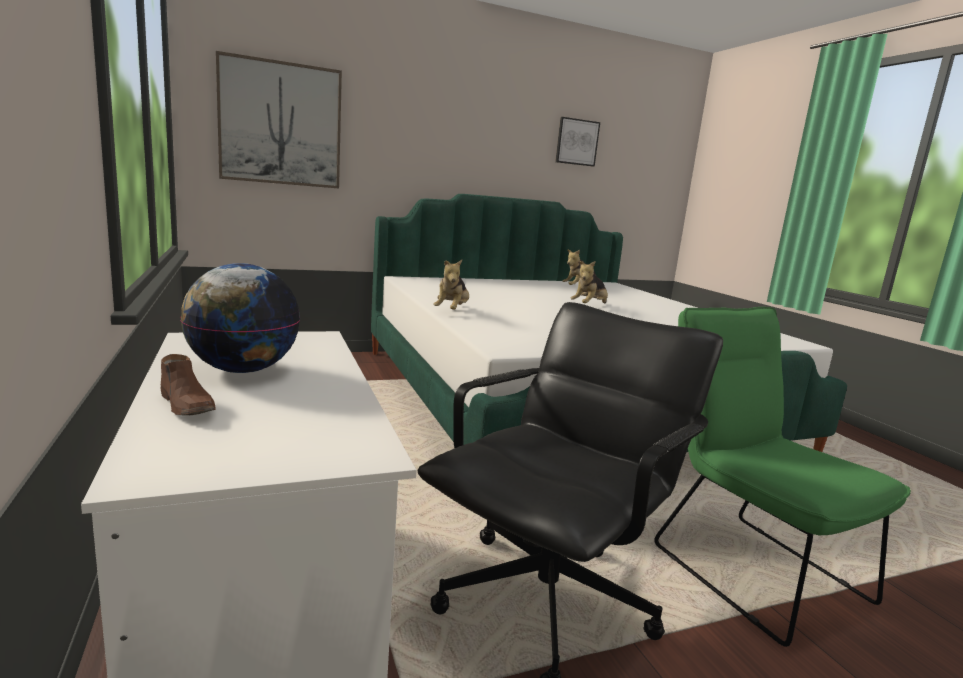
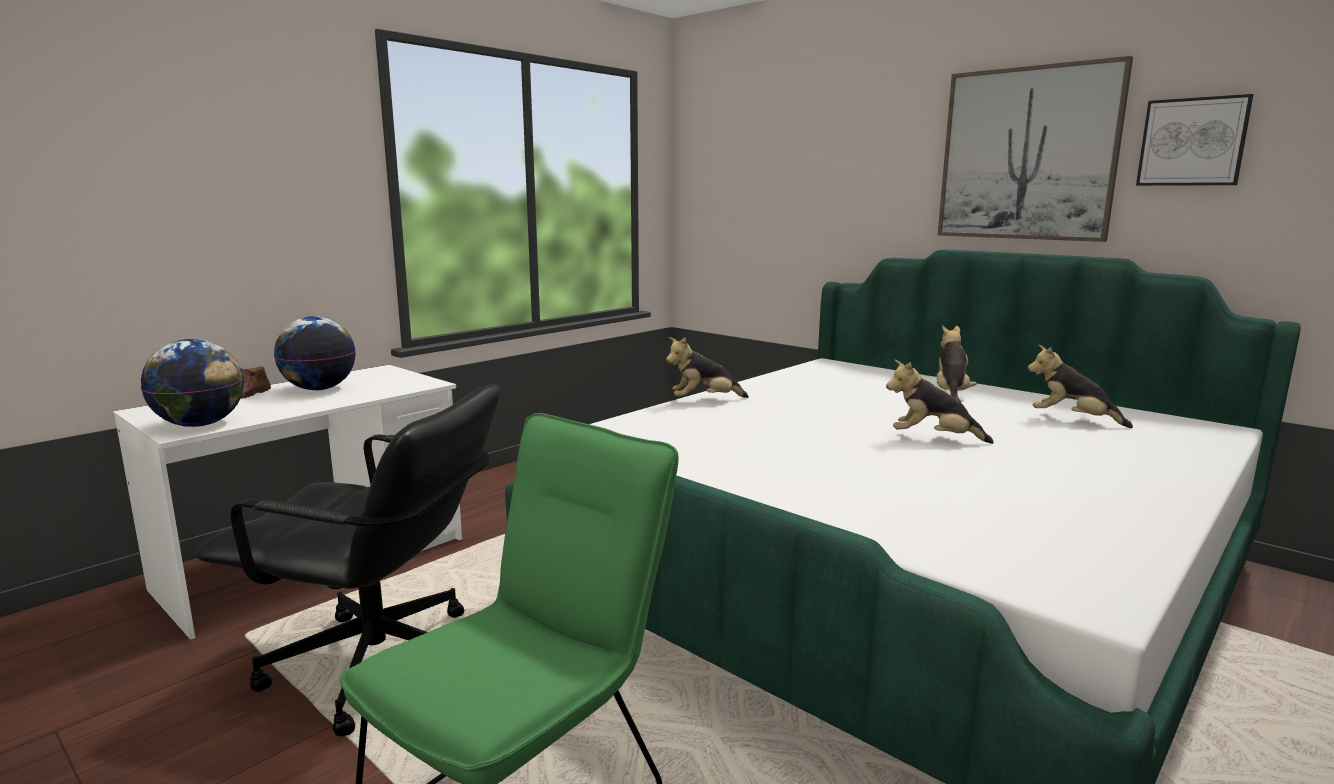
camera: 65 degrees right, 0 degrees up
(281, 124) = (748, 180): picture -> picture (1027, 154)
(341, 440) = (200, 425): none -> globe
(512, 285) = (951, 394): none -> plush toy

